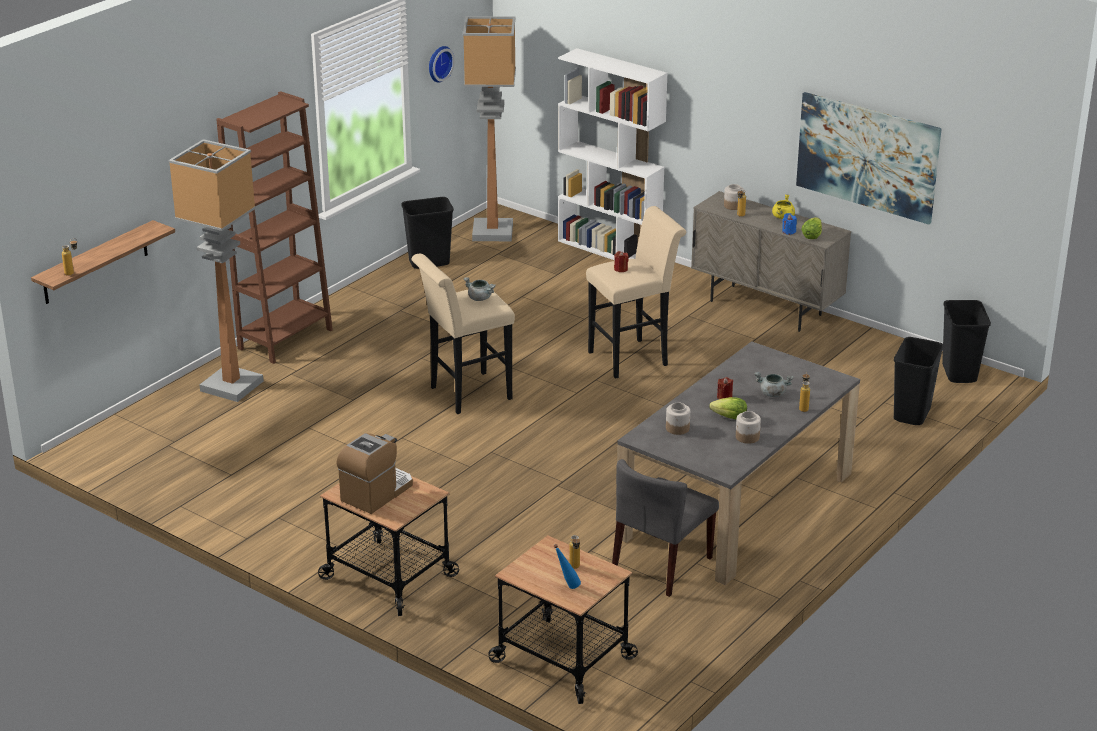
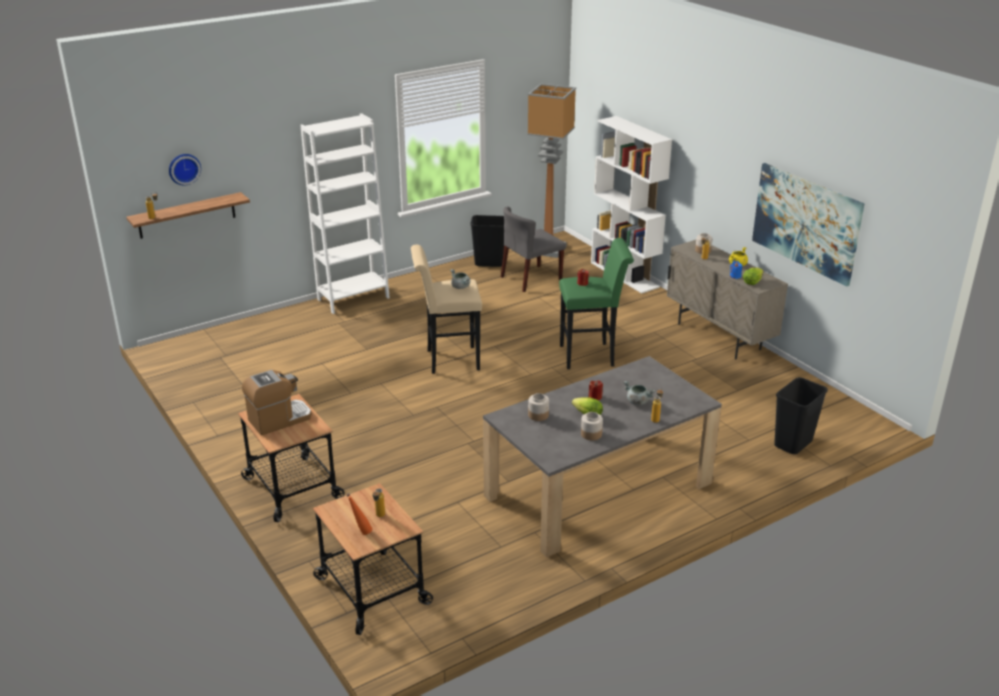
camera: 20 degrees right, 0 degrees up
(231, 385) = (294, 323): floor lamp -> none
(285, 339) = (353, 298): brown bookcase -> white bookcase
(438, 63) = (515, 116): wall clock -> wall clock (184, 168)
(567, 586) = (361, 531): blue bottle -> orange bottle
(633, 357) = (591, 355): beige stool -> green stool
(662, 565) = (505, 528): grey chair -> grey chair (531, 278)
(960, 373) = (854, 418): black trash can -> none

